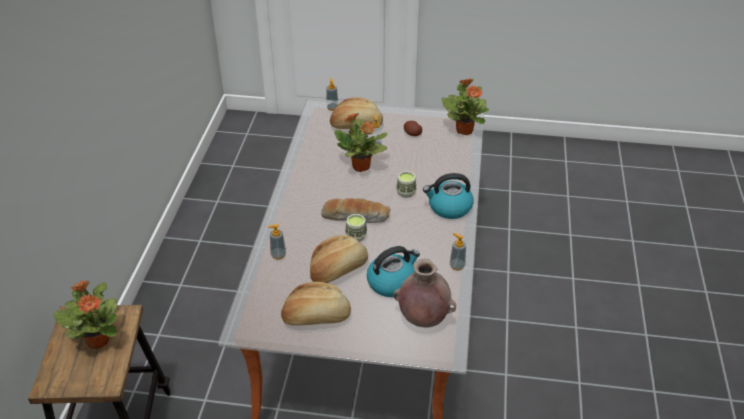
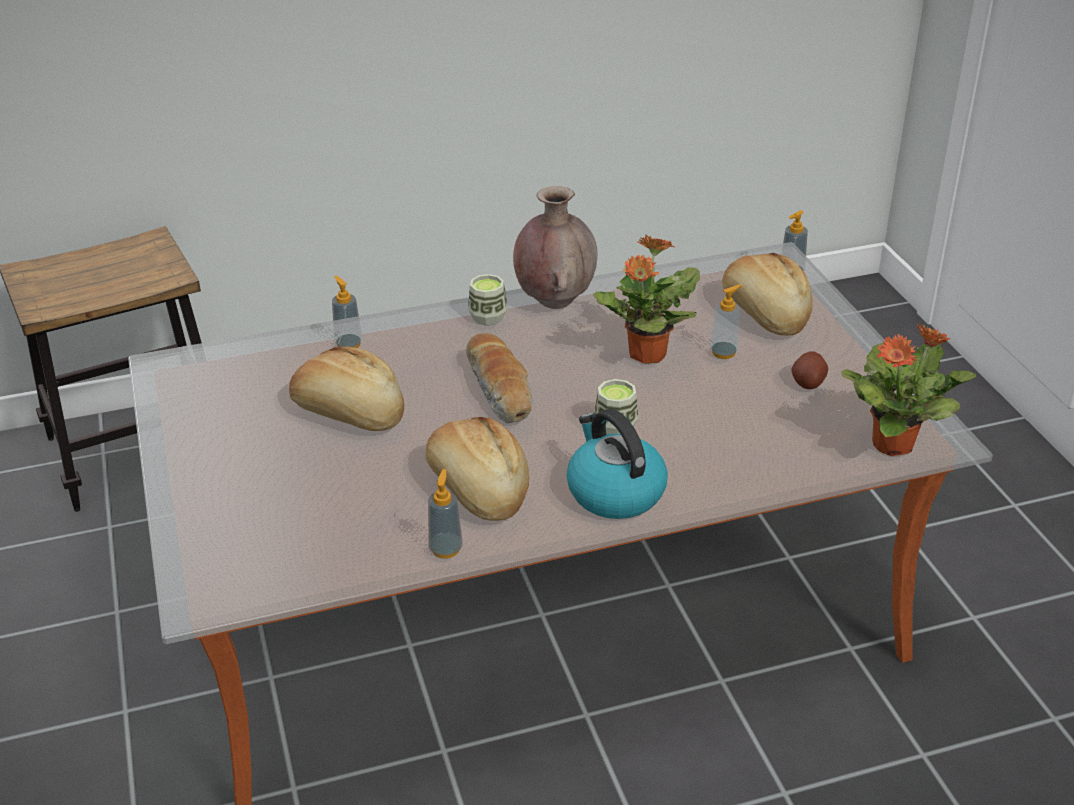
camera: 65 degrees right, 5 degrees down
(98, 340) = (119, 274): potted plant -> none
(316, 317) = (223, 425): bread -> bread (477, 489)
(356, 236) = (448, 406): cup -> cup (488, 317)
(392, 282) = (351, 481): kettle -> none
(423, 319) = (273, 545): brown vase -> brown vase (554, 300)

